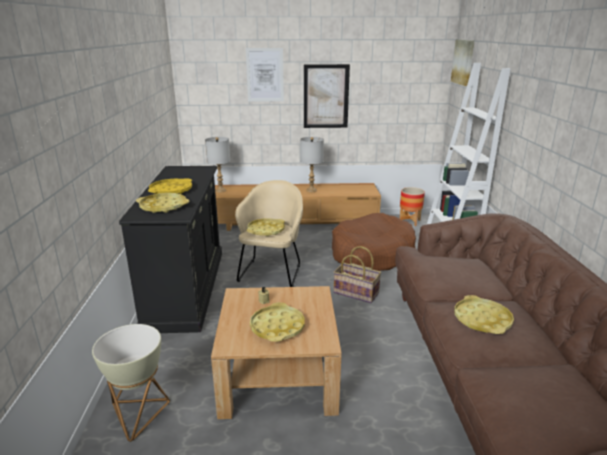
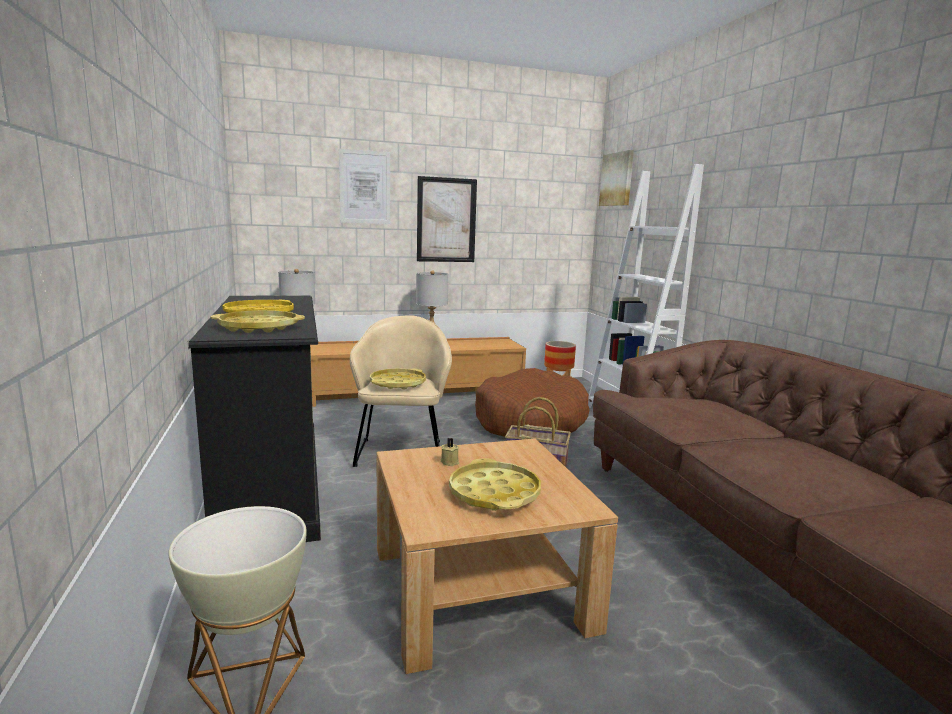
camera: 15 degrees left, 10 degrees down
(482, 320) = (781, 455): yellow tray -> none

